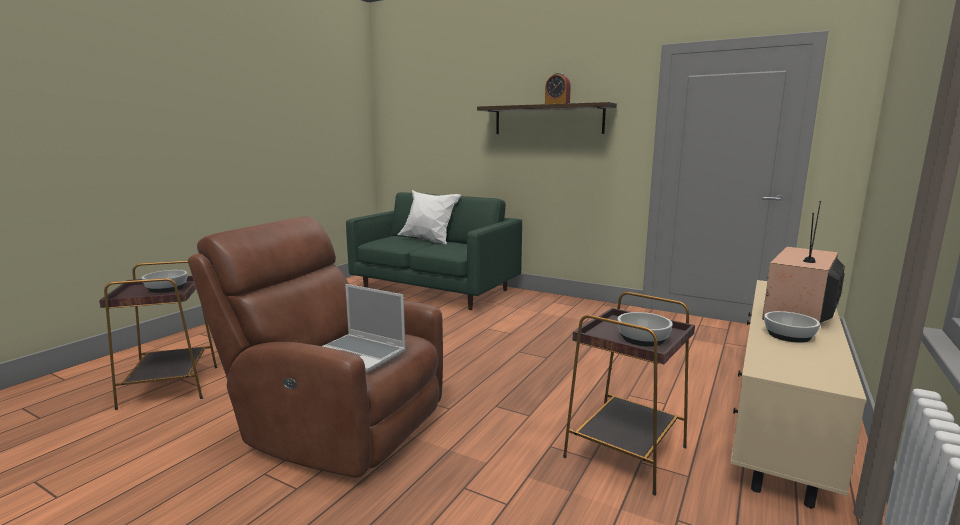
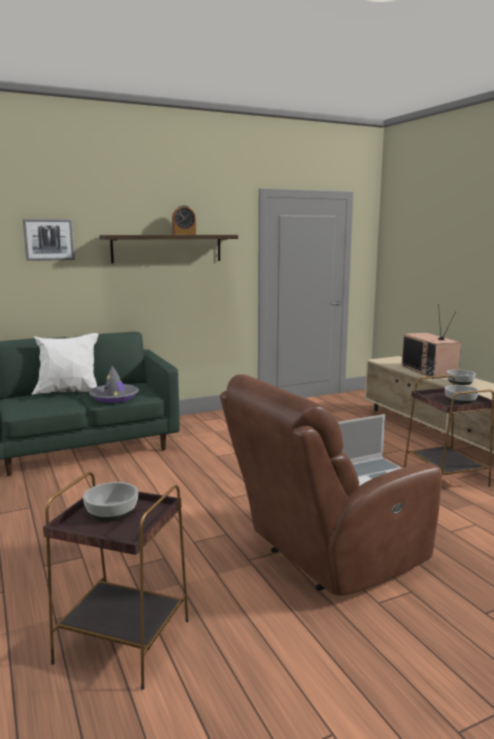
camera: 55 degrees left, 0 degrees up
(436, 250) = (114, 397): none -> grey hat
(451, 112) = (49, 239): none -> picture

